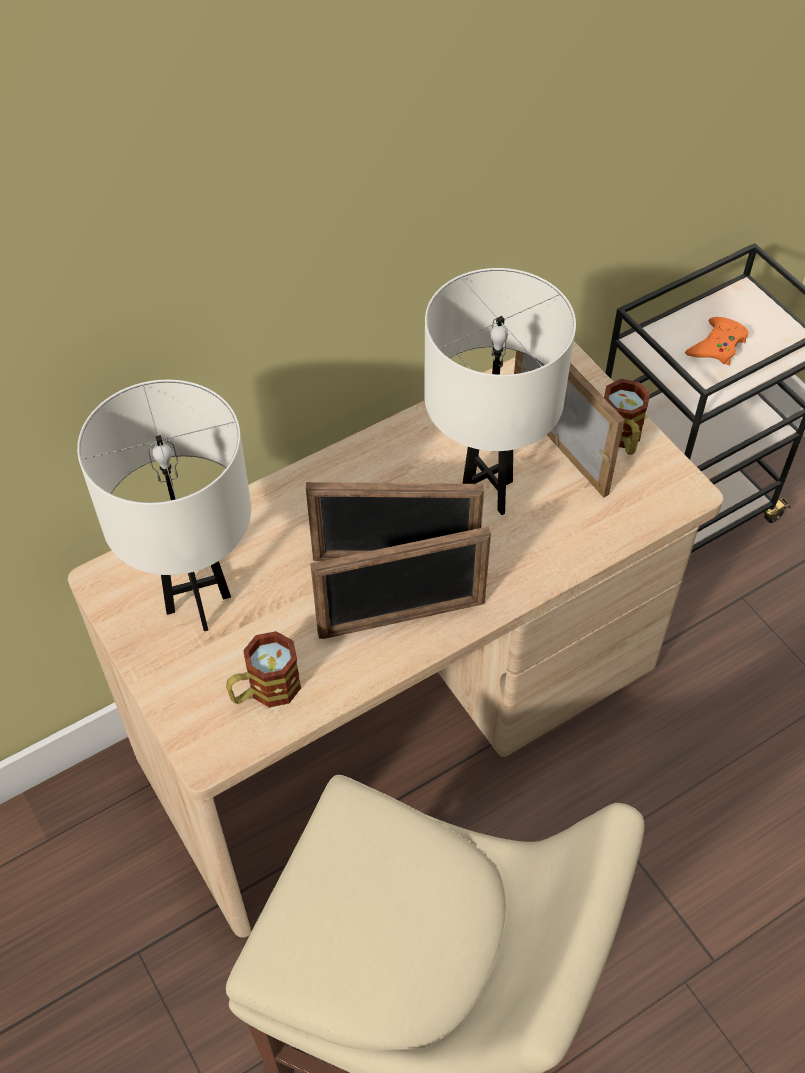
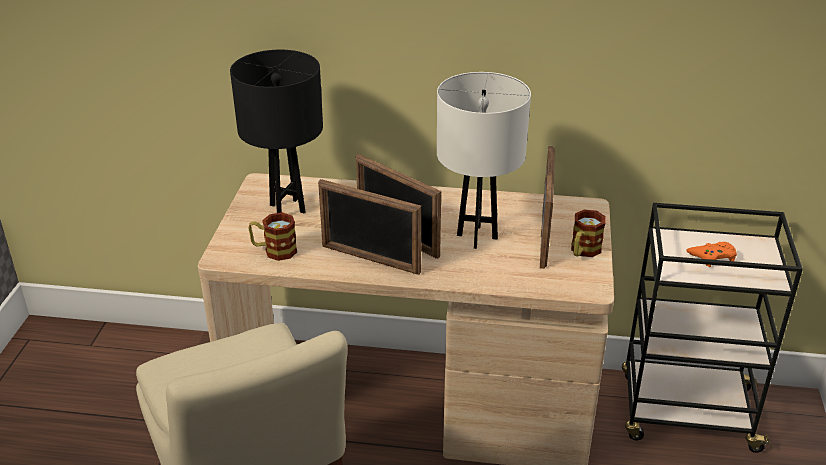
camera: 40 degrees right, 20 degrees down
(198, 604) = (287, 208): white table lamp -> black table lamp

